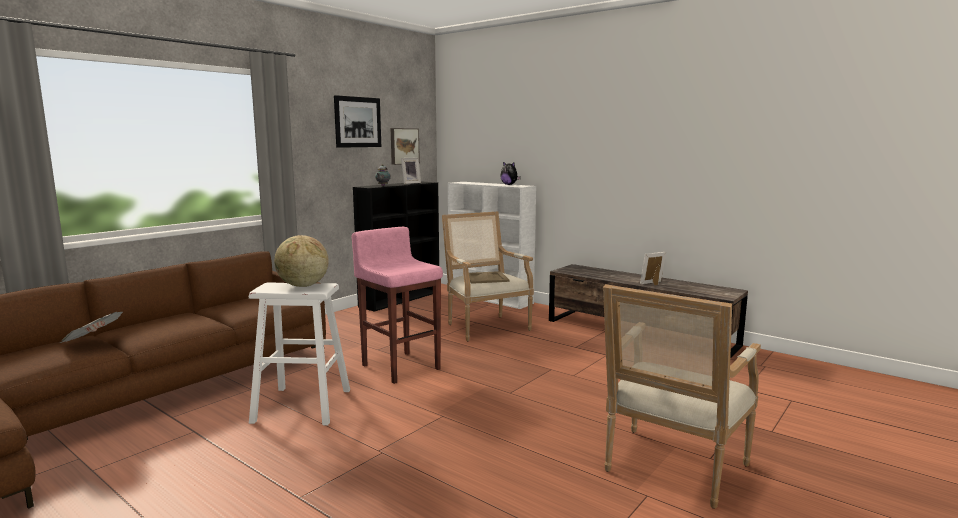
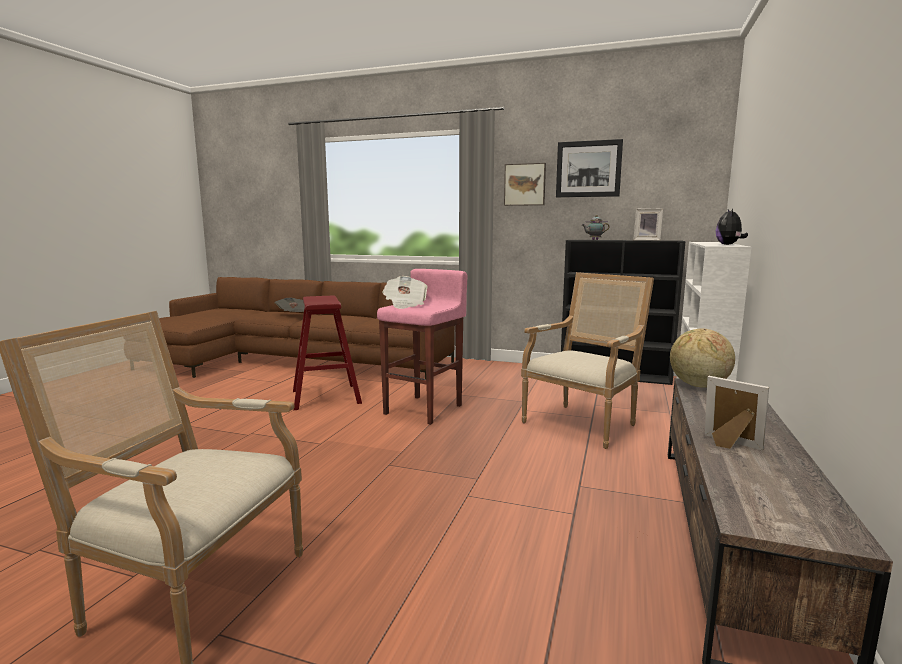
camera: 70 degrees right, 0 degrees up
(302, 286) = (325, 300): globe -> globe (698, 385)
(302, 405) = (326, 397): white stool -> red stool
(389, 268) = (405, 305): none -> newspaper
(403, 146) = (660, 195): picture -> picture (525, 184)
(486, 278) = (577, 358): beige tray -> none

